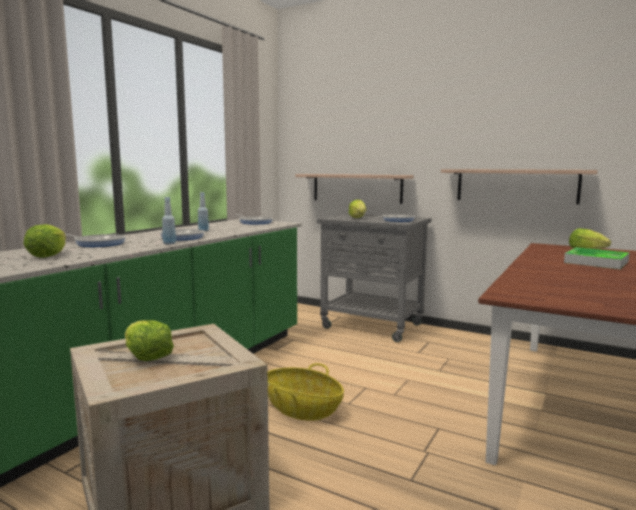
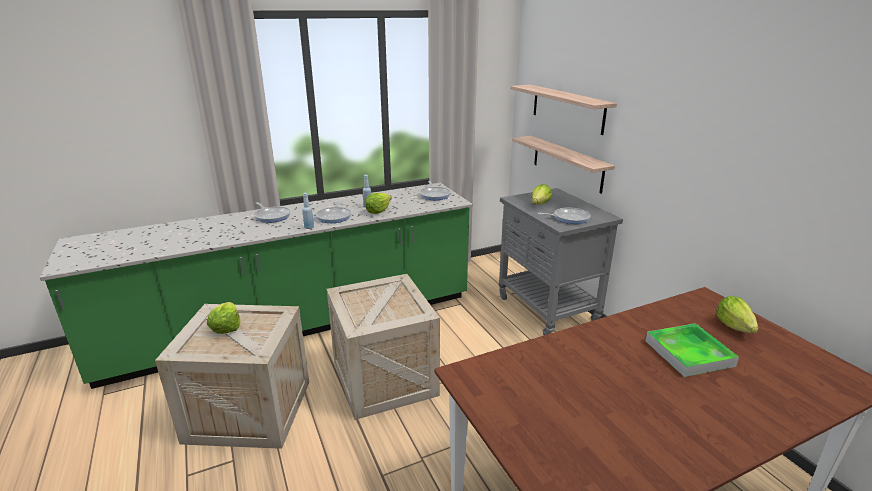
camera: 35 degrees right, 15 degrees up
(47, 255) = (221, 230): lettuce -> lettuce (378, 211)
(302, 409) = (386, 378): basket -> crate
(516, 185) = (710, 211): shelf -> shelf (567, 108)

